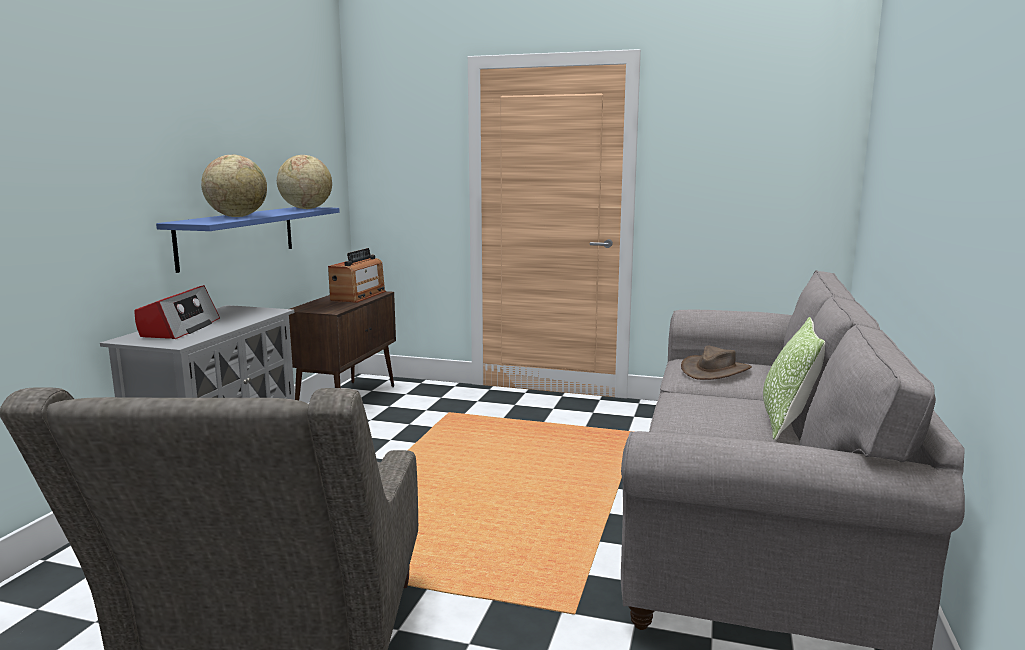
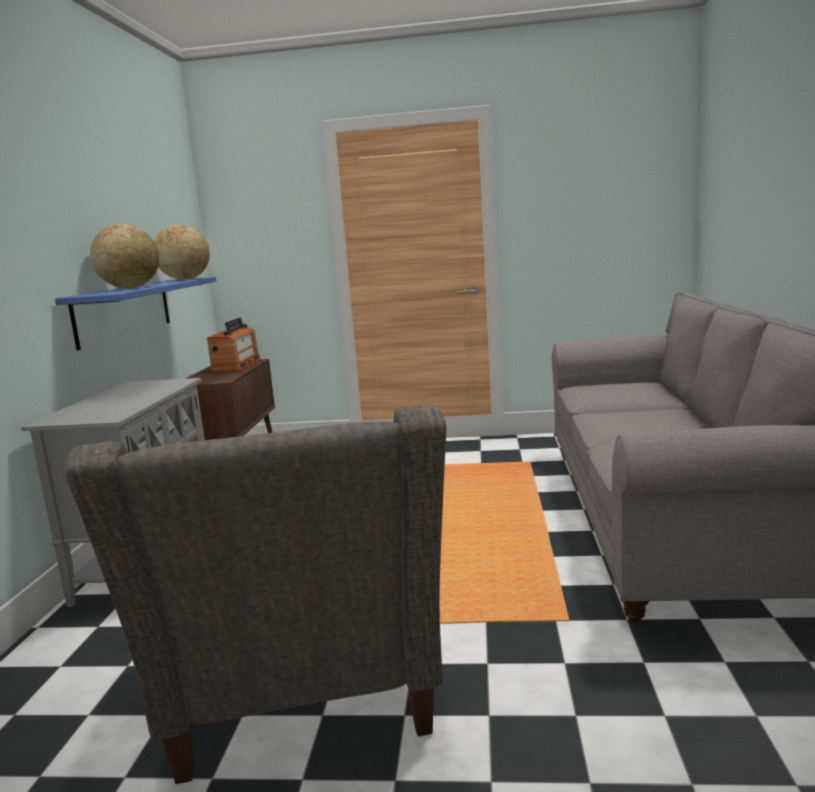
camera: 10 degrees left, 0 degrees up
(179, 328) = (97, 405): radio -> none
(715, 370) = (610, 391): brown hat -> none
(787, 422) = (702, 422): pillow -> none

